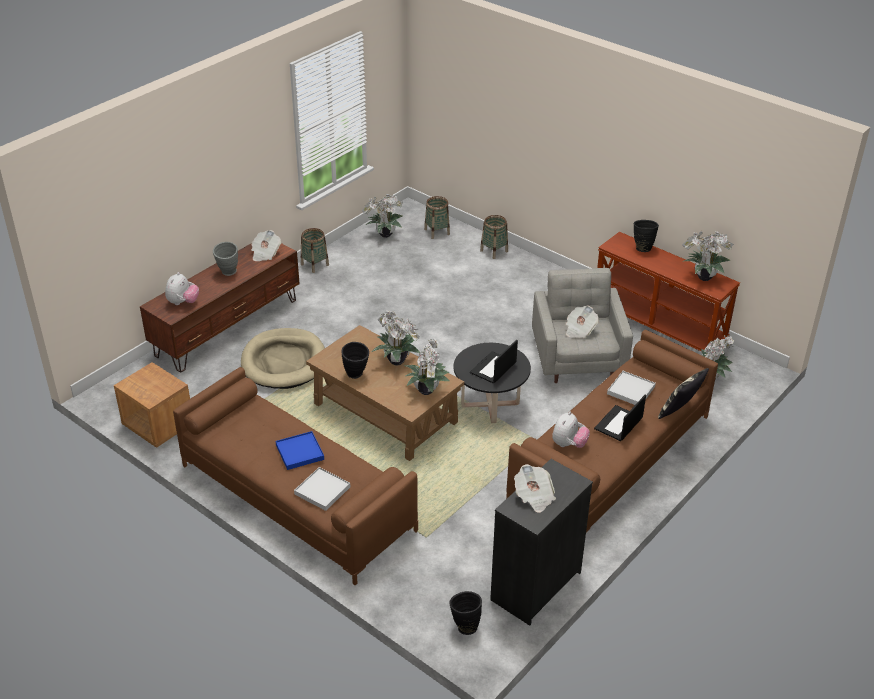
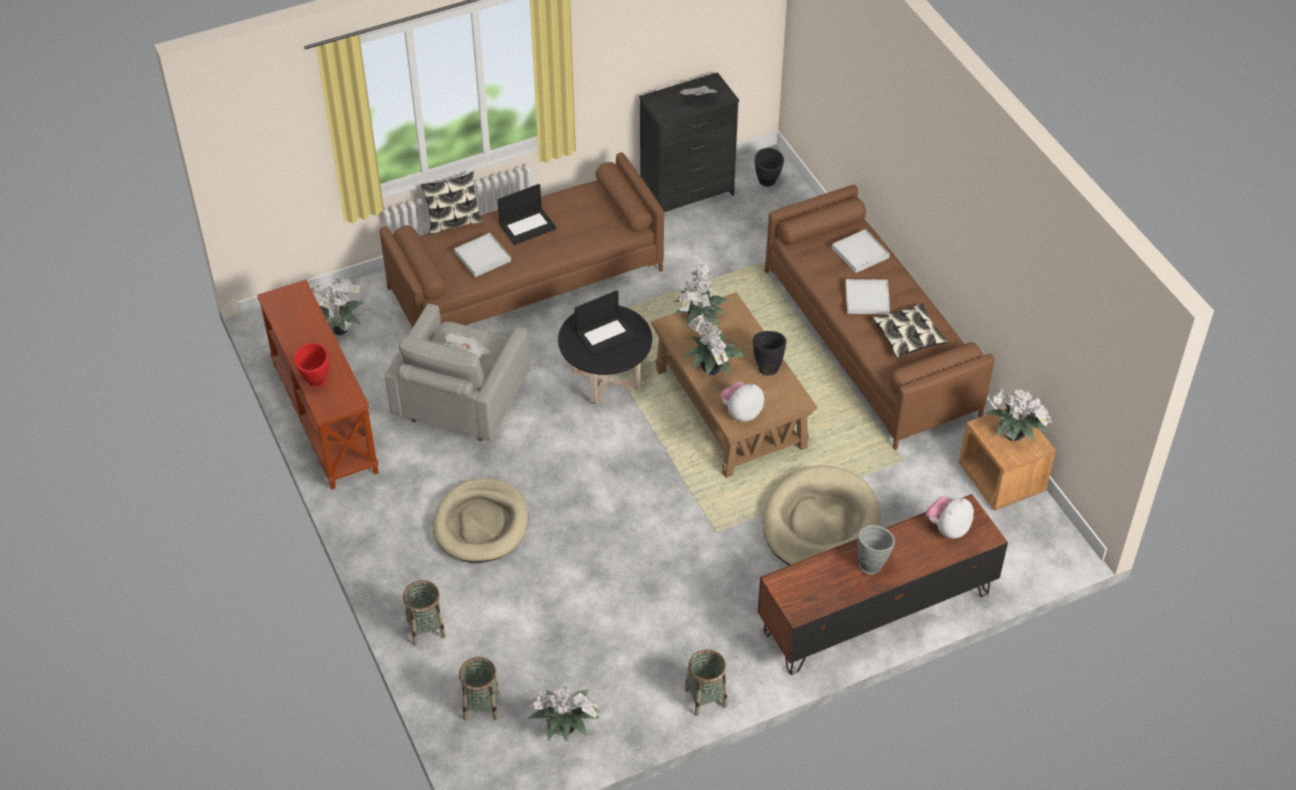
camera: 155 degrees left, 10 degrees up
(253, 434) = (908, 336): none -> pillow
(265, 253) = (807, 586): newspaper -> none
(299, 452) = (867, 299): blue tray -> white tray
(505, 302) = (481, 524): none -> beige dog bed
(568, 444) = (592, 226): plush toy -> plush toy (741, 413)
(642, 248) = (316, 383): black vase -> red vase
(702, 277) = (291, 315): potted plant -> potted plant (1014, 437)

